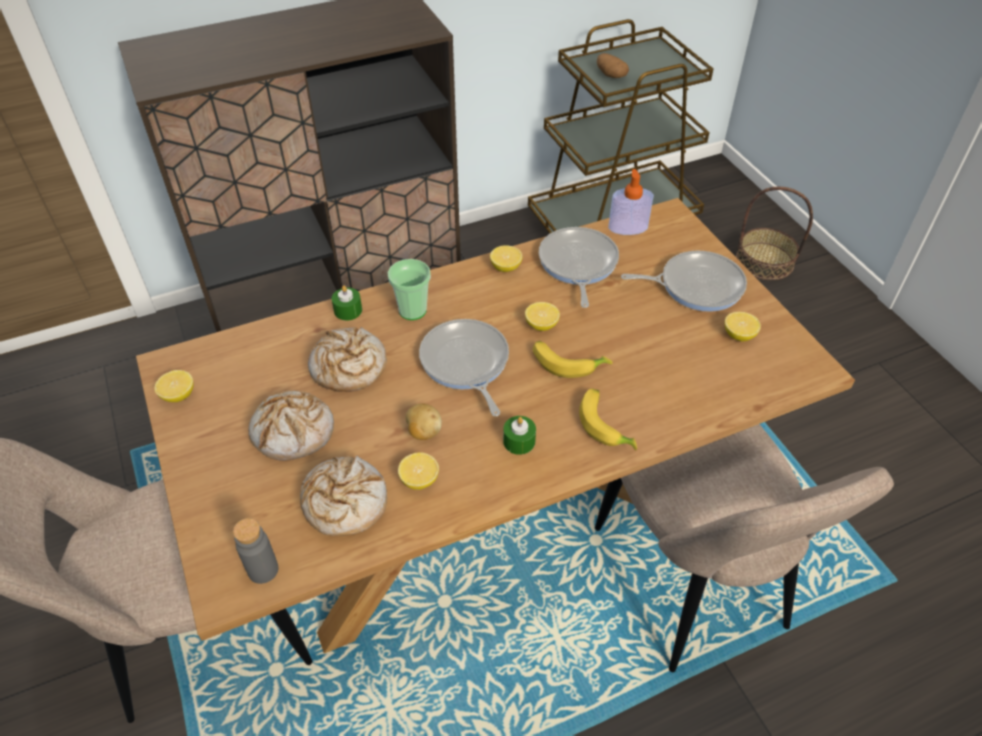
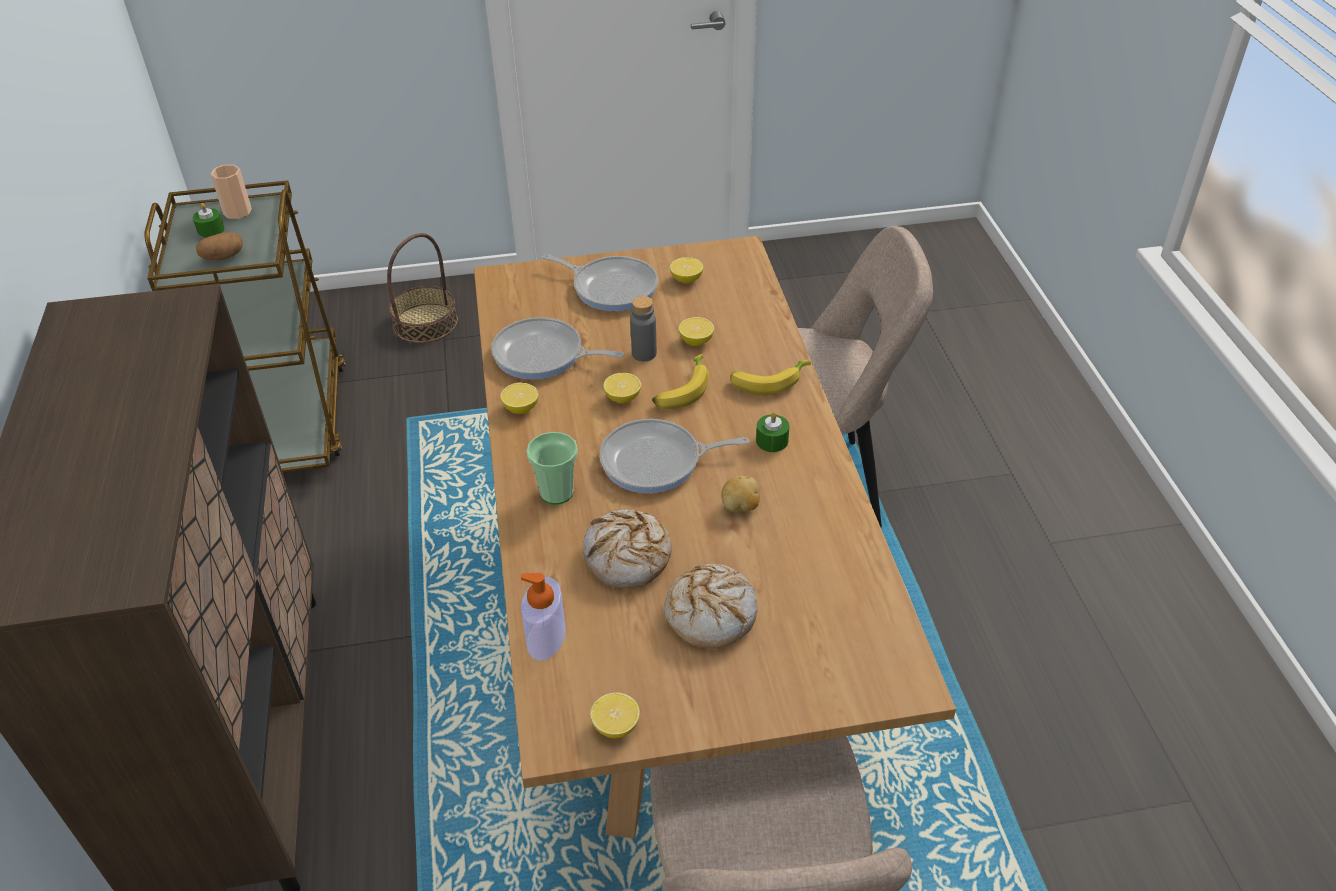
camera: 75 degrees left, 5 degrees down
(263, 570) = (888, 650): grey bottle -> grey bottle (644, 353)
(344, 502) = (817, 578): bread -> none
(348, 310) = (531, 549): green candle -> green candle (211, 230)
(419, 480) = (802, 518): lemon -> lemon (696, 341)
(628, 227) = (503, 309): soap dispenser -> soap dispenser (546, 637)
(668, 64) = (237, 212): none -> cup
(696, 285) = (611, 287): frying pan -> frying pan turned 105 degrees clockwise

